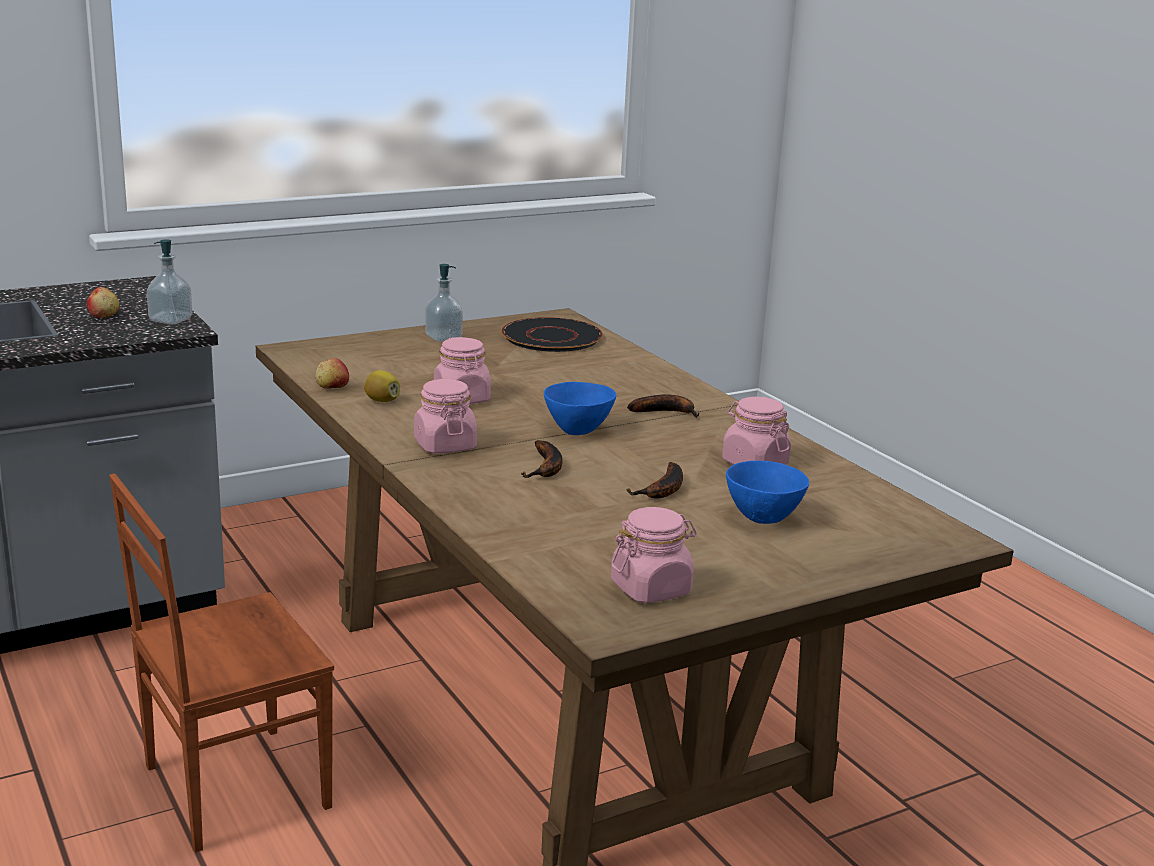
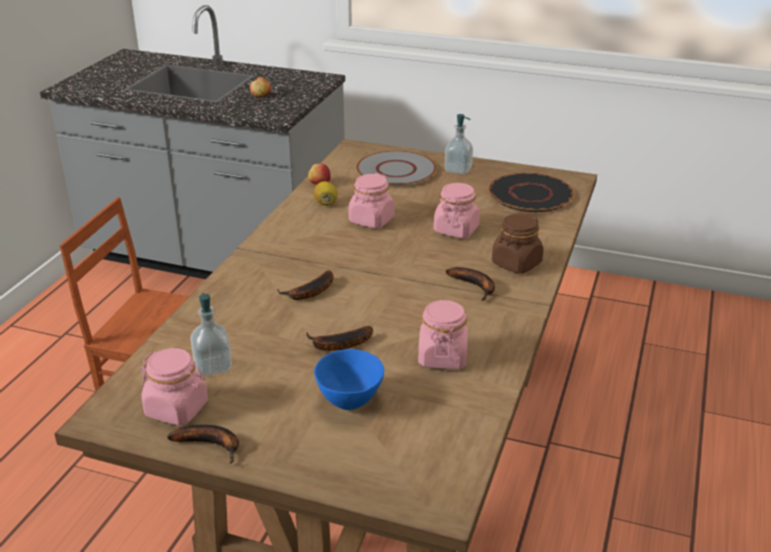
camera: 50 degrees right, 10 degrees up
(171, 320) = (284, 108): soap dispenser -> soap dispenser (213, 366)
(385, 355) = (396, 170): none -> grey plate
(444, 445) = (291, 249): pink jar -> pink jar (456, 229)
(578, 430) = (387, 274): blue bowl -> none
(658, 386) = (516, 263): none -> brown jar
(739, 593) = (212, 444): none -> banana

